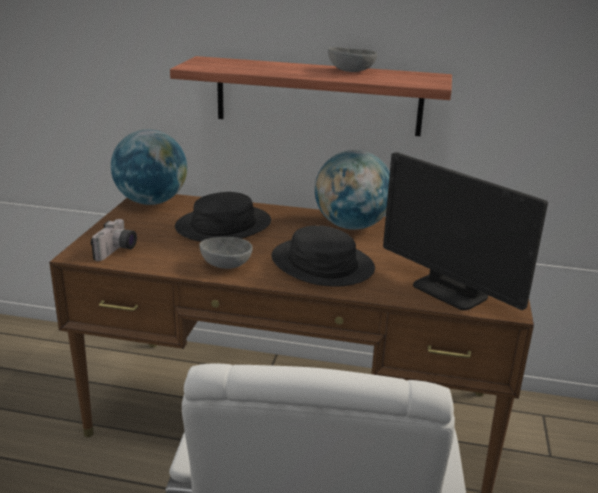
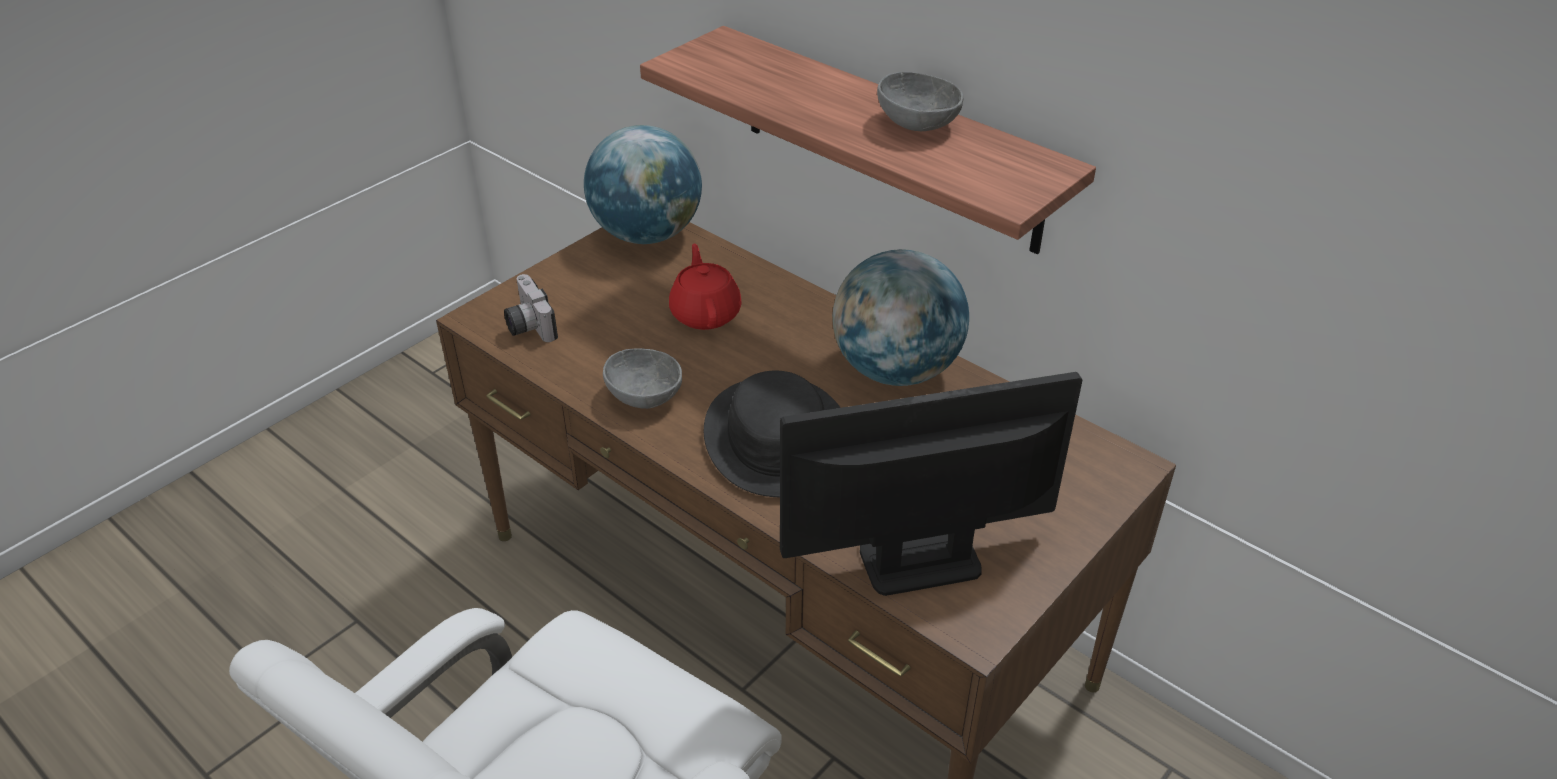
camera: 30 degrees right, 15 degrees up
(117, 251) = (527, 325): camera -> camera turned 105 degrees clockwise
(223, 225) = (705, 313): black hat -> red teapot
(450, 291) = (919, 560): monitor -> monitor turned 90 degrees clockwise

